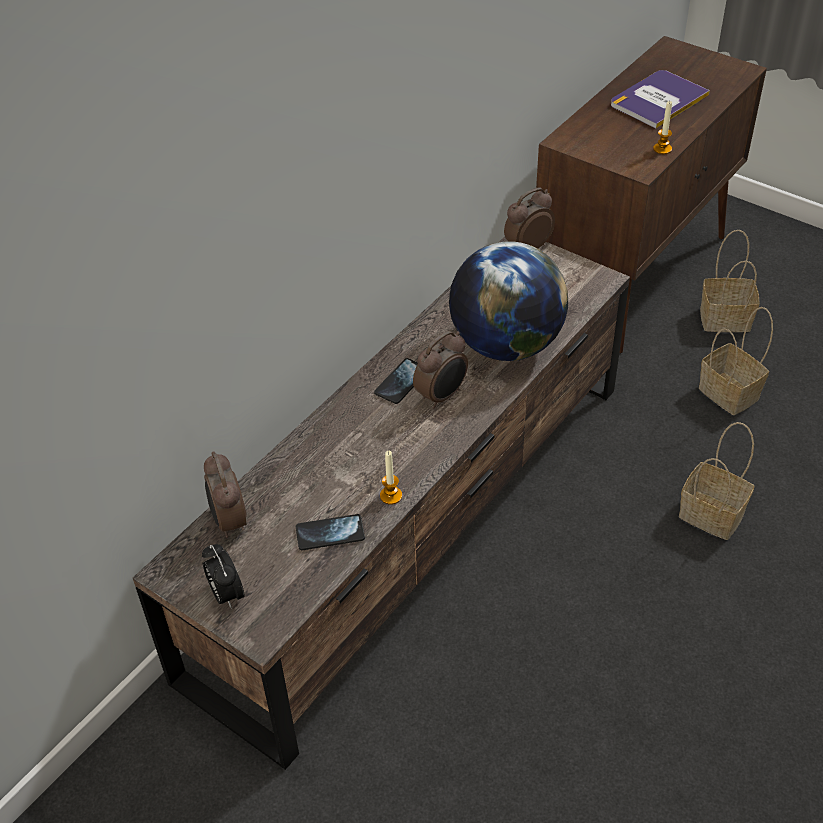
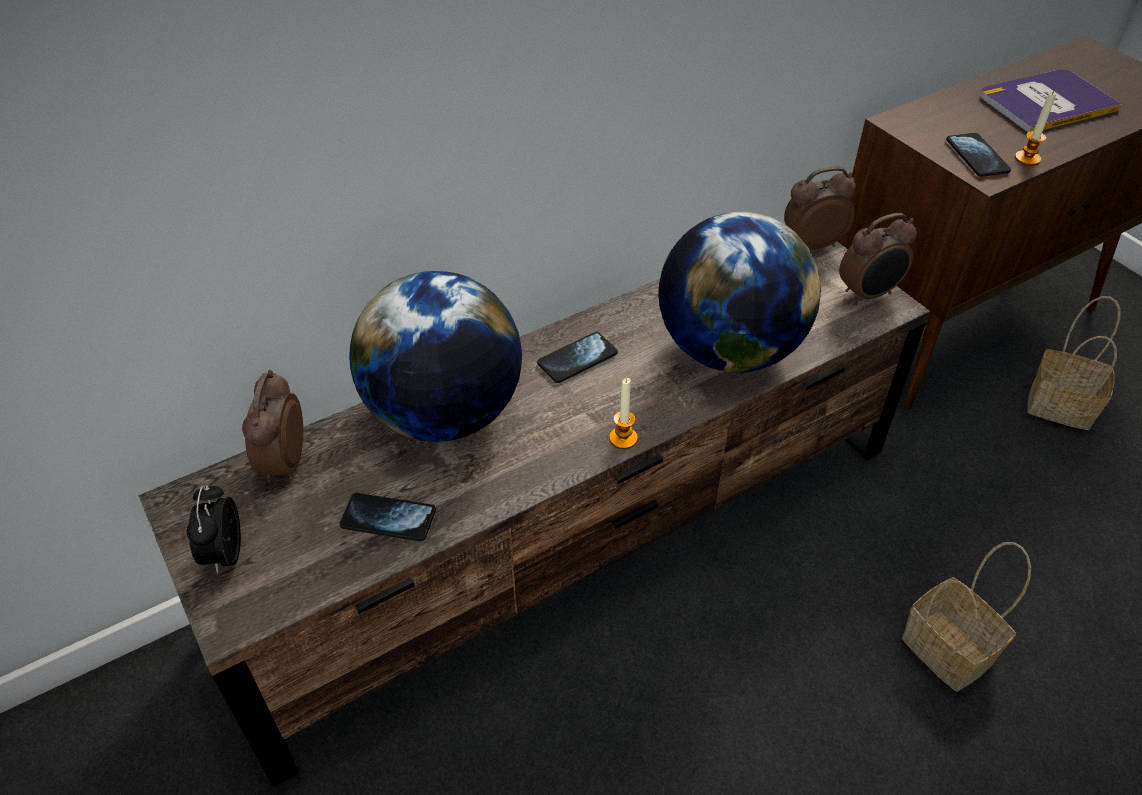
camera: 20 degrees right, 0 degrees up
(327, 451) = (444, 415): none -> globe
(391, 496) = (487, 495): candle -> candle (623, 438)
(442, 396) = (617, 390): alarm clock -> alarm clock (869, 295)
(628, 156) = (977, 156): none -> phone
(731, 394) = (1033, 500): basket -> none

